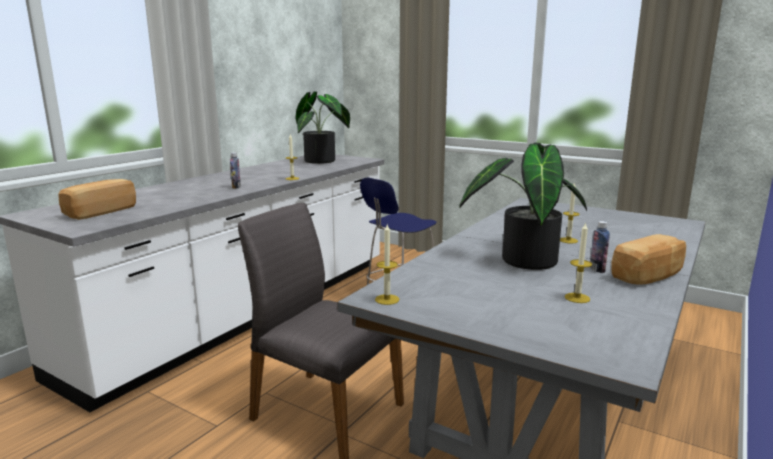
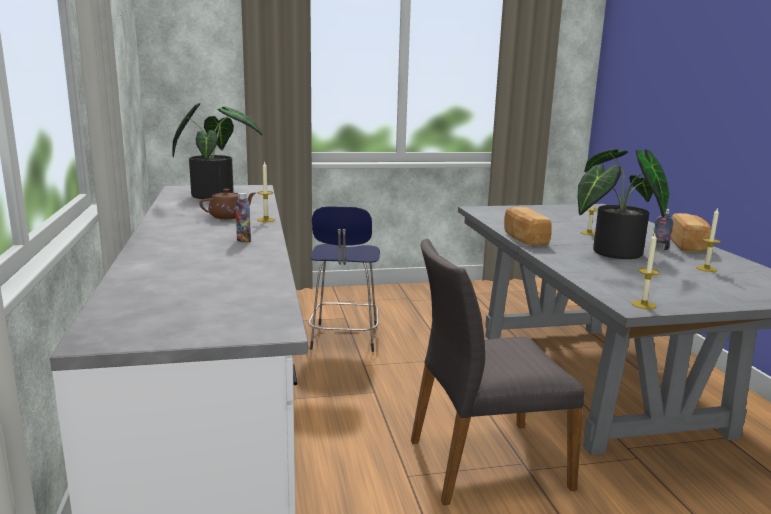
camera: 45 degrees left, 0 degrees up
(99, 211) = (200, 306): bread -> bread (524, 239)
(281, 173) = (228, 217): none -> brown teapot

